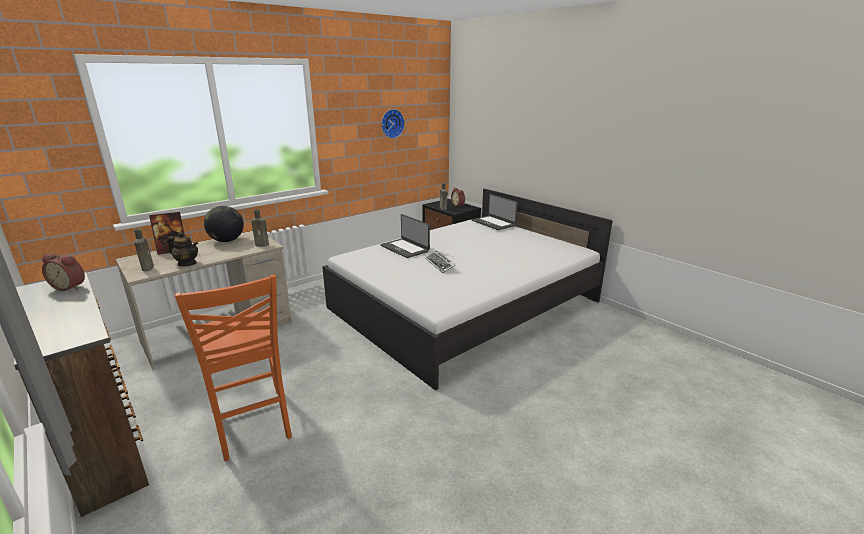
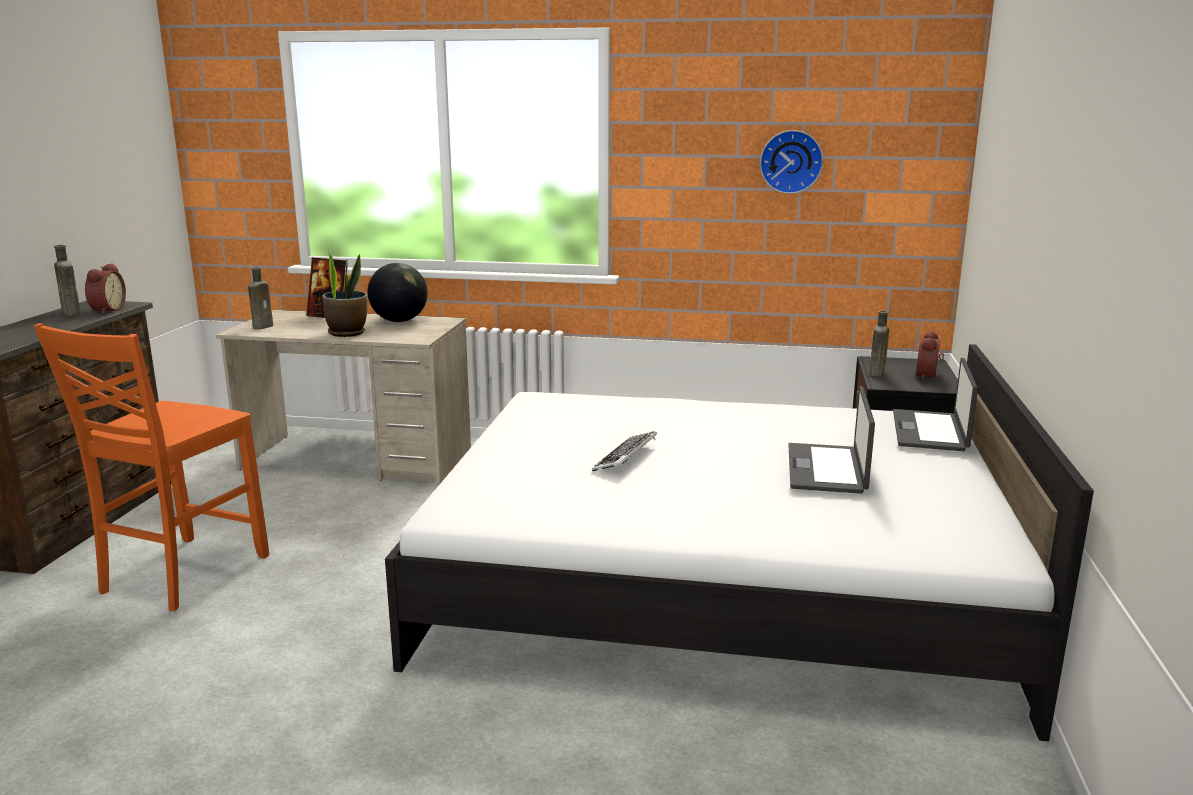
camera: 50 degrees right, 5 degrees down
(70, 287) = (106, 310): alarm clock -> alarm clock turned 150 degrees counterclockwise
(187, 263) = (300, 333): teapot -> none
(218, 255) = (347, 333): none -> potted plant
(263, 245) = (415, 336): brown bottle -> brown bottle (71, 313)
(405, 248) = (643, 415): laptop -> laptop (827, 469)

